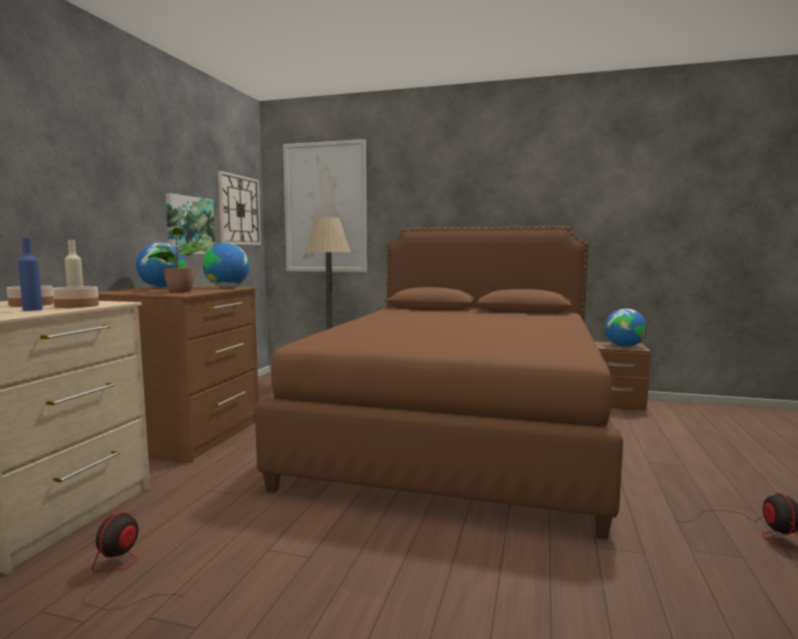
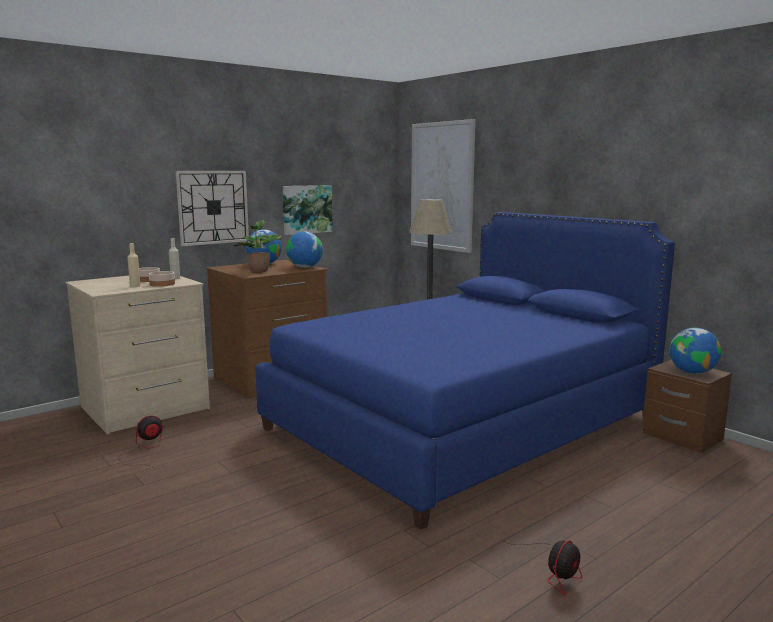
camera: 35 degrees right, 5 degrees up
(32, 310) = (135, 286): blue bottle -> beige bottle
(239, 210) = (366, 190): wall clock -> wall clock (213, 207)
(459, 432) = (461, 423): brown bed -> blue bed

